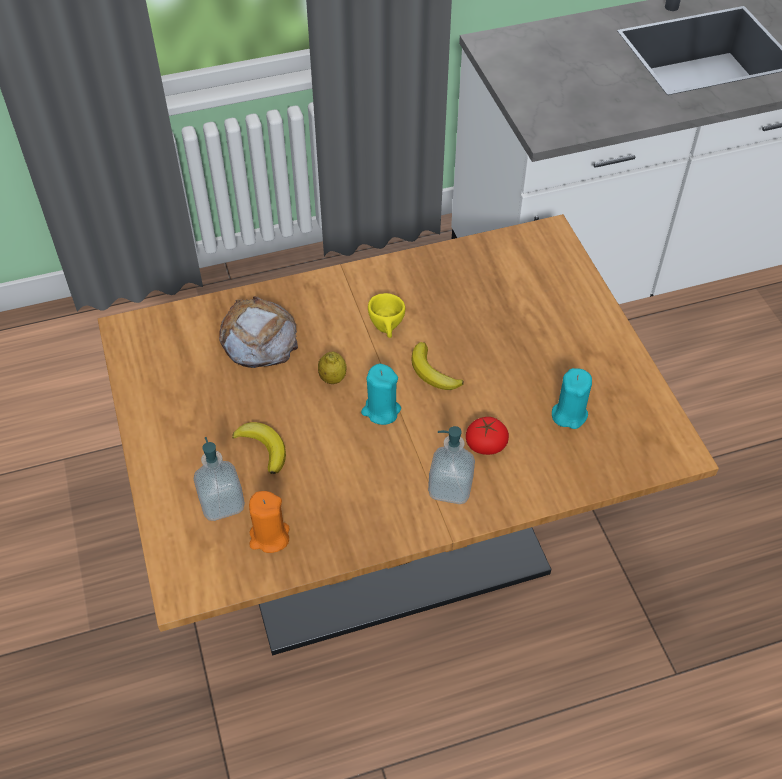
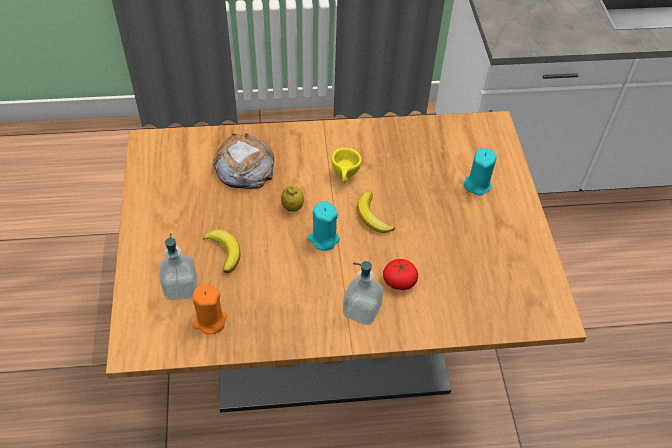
camera: 10 degrees right, 0 degrees up
(569, 414) = (473, 269): turquoise candle -> turquoise candle (477, 184)

